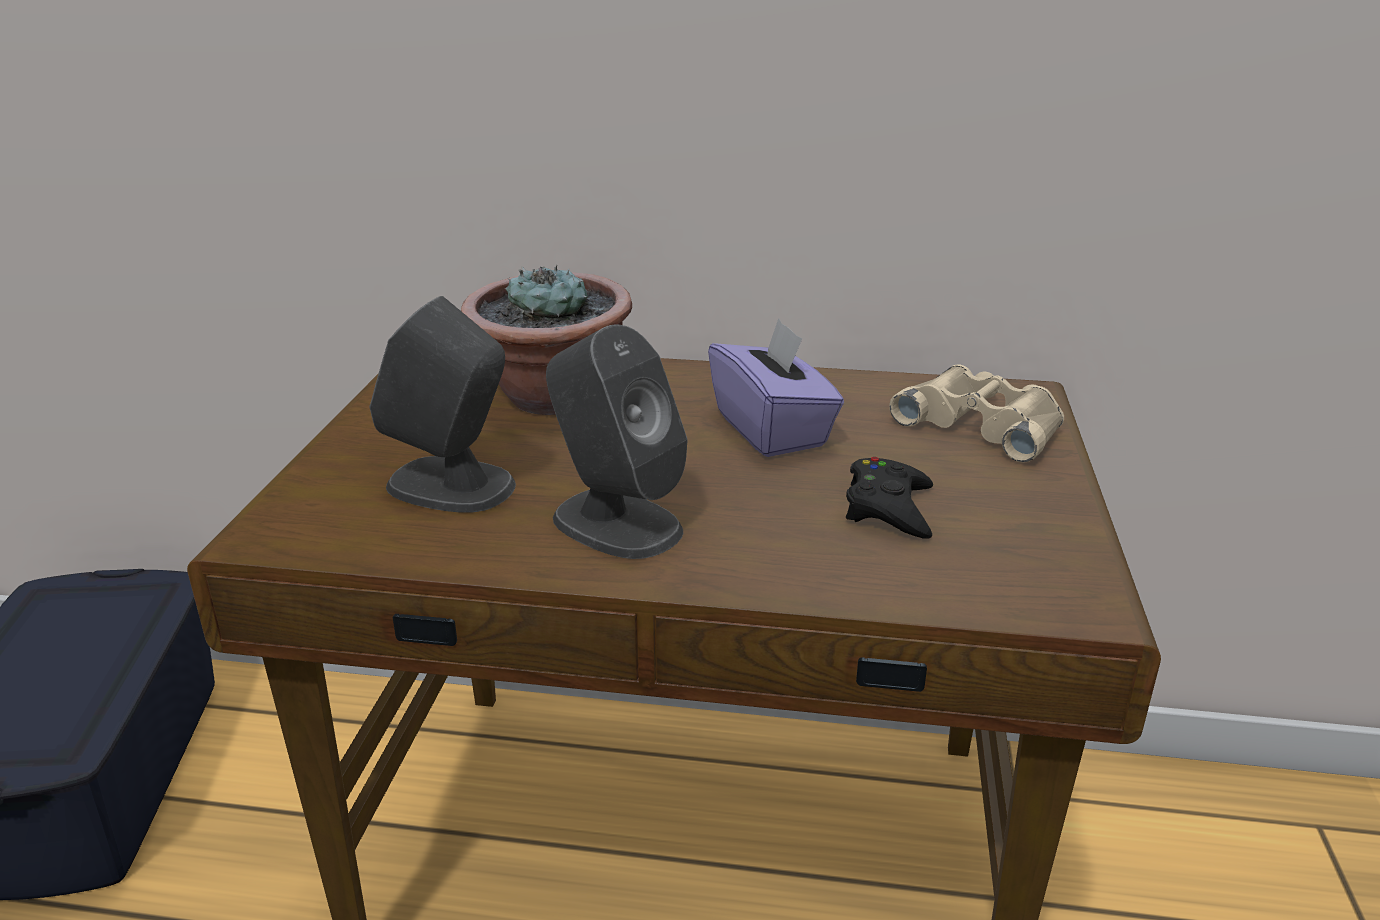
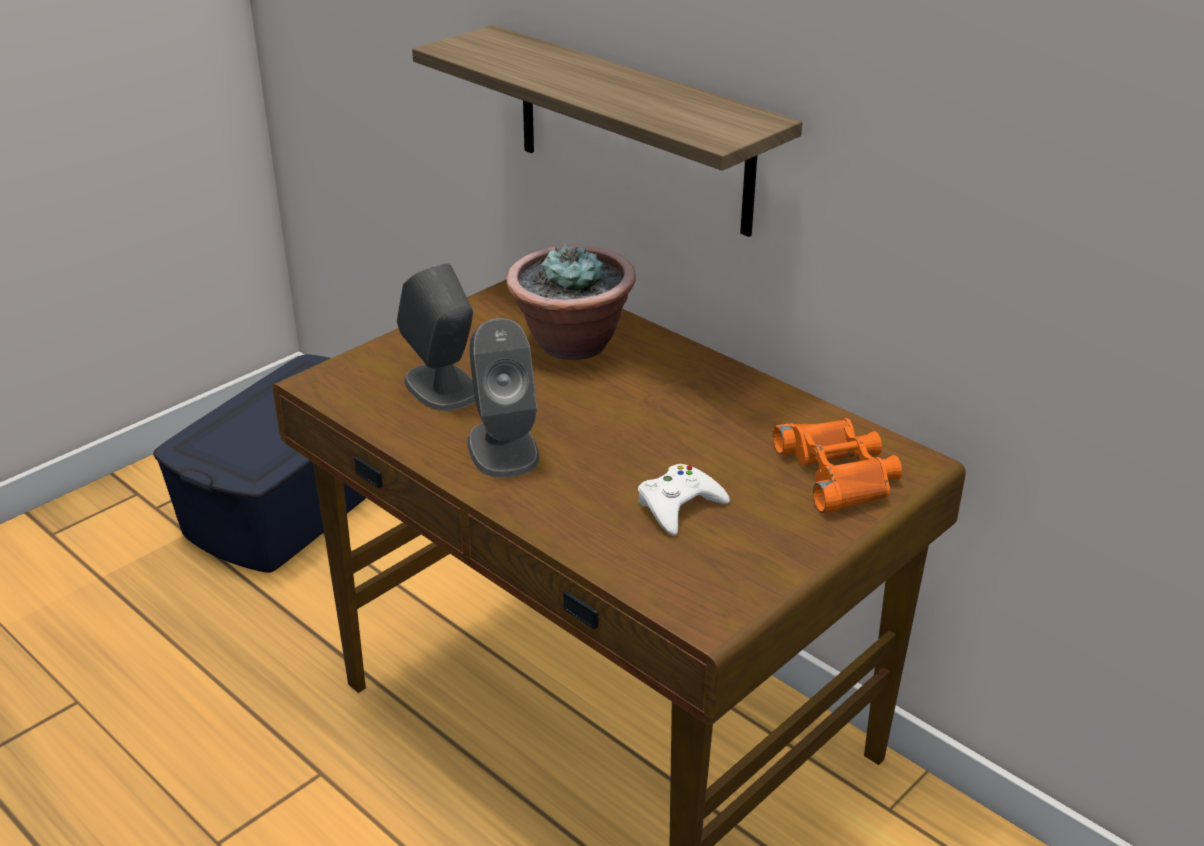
camera: 35 degrees right, 5 degrees up
(550, 117) = (633, 130): none -> shelf
(772, 429) = (682, 421): purple tissue box -> none
(889, 508) = (679, 506): black game controller -> white game controller
(982, 424) = (839, 473): beige binoculars -> orange binoculars

